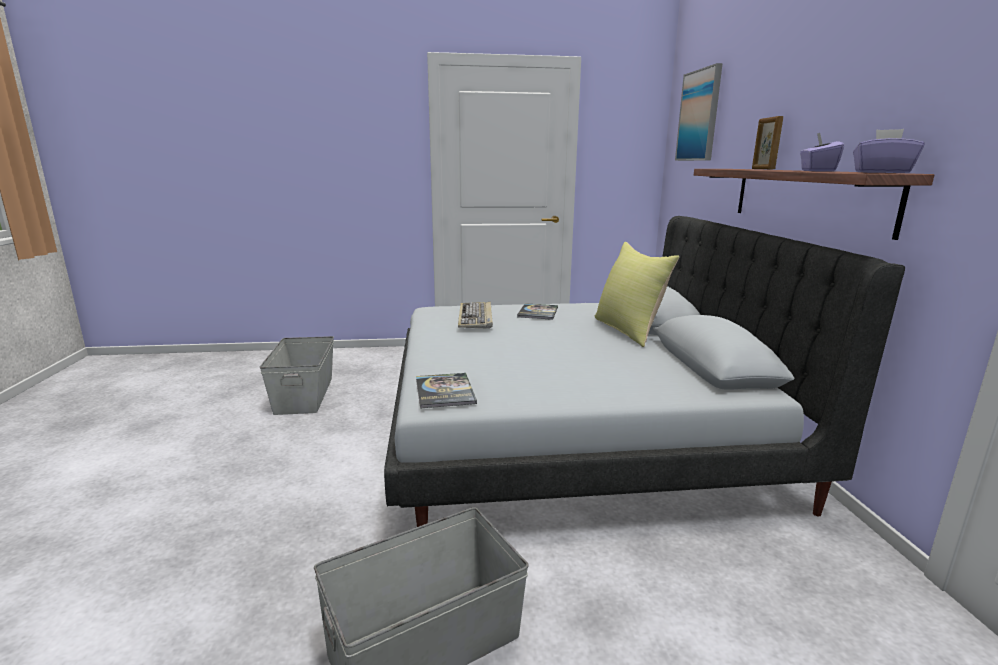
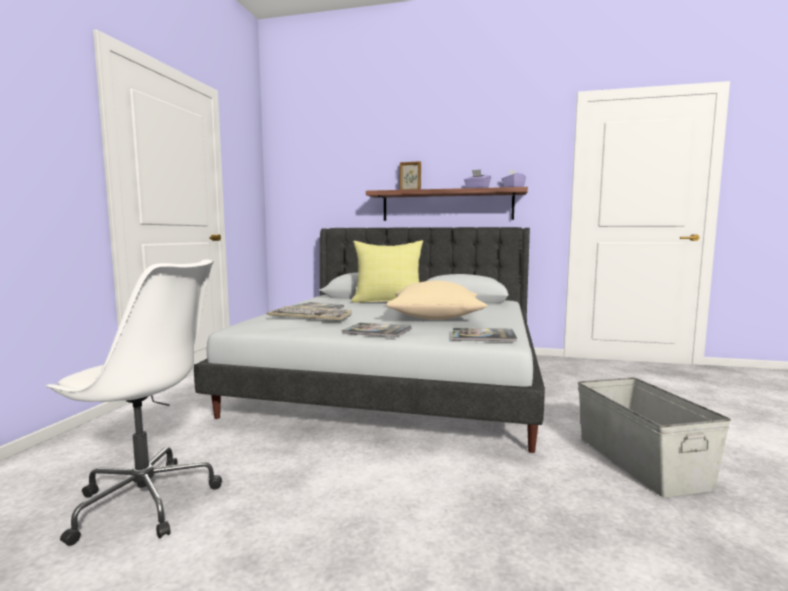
camera: 70 degrees left, 10 degrees down
(303, 395) = (148, 503): grey storage box -> white office chair
(440, 347) = (377, 331): none -> book
(538, 362) = (436, 318): none -> beige pillow
(699, 116) = (316, 158): picture -> none

